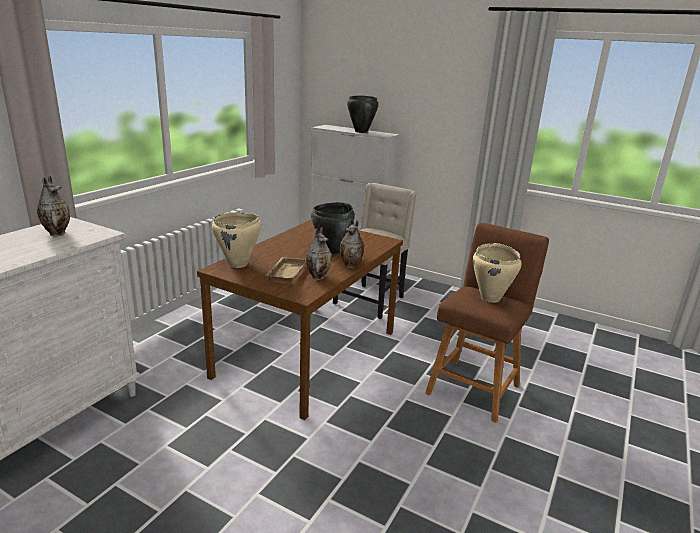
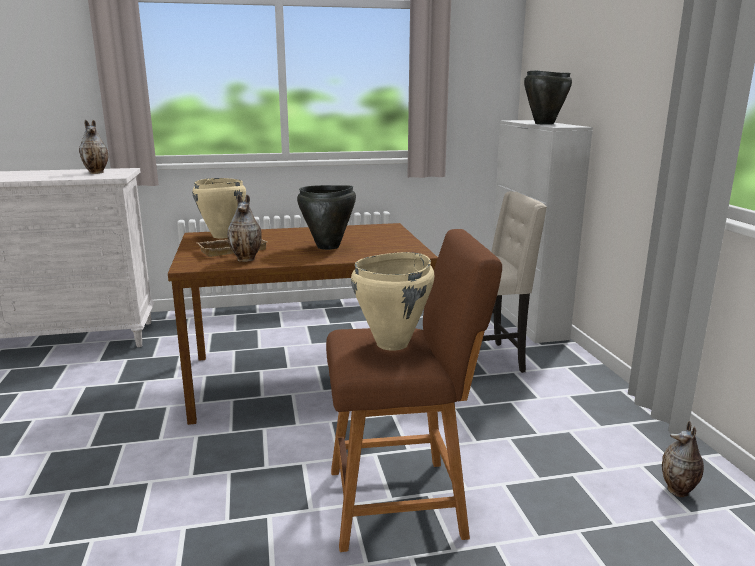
camera: 50 degrees right, 5 degrees down
(352, 266) = (303, 261): vase -> vase (679, 491)

